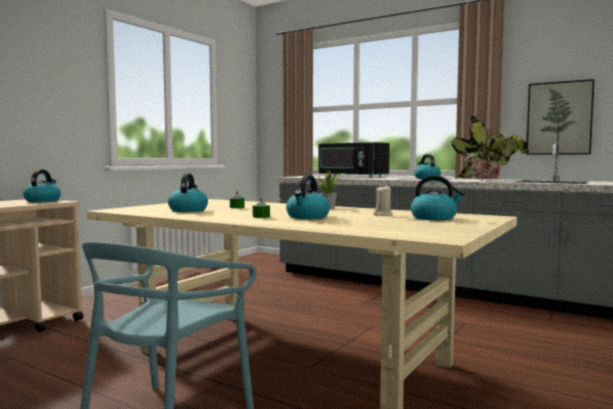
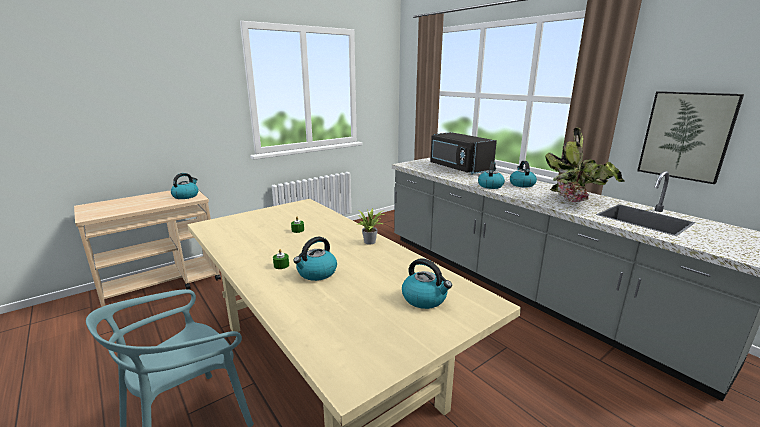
camera: 20 degrees right, 15 degrees up
(188, 210) = (252, 234): kettle -> kettle (490, 185)
(383, 215) = (388, 278): beige candle -> none

